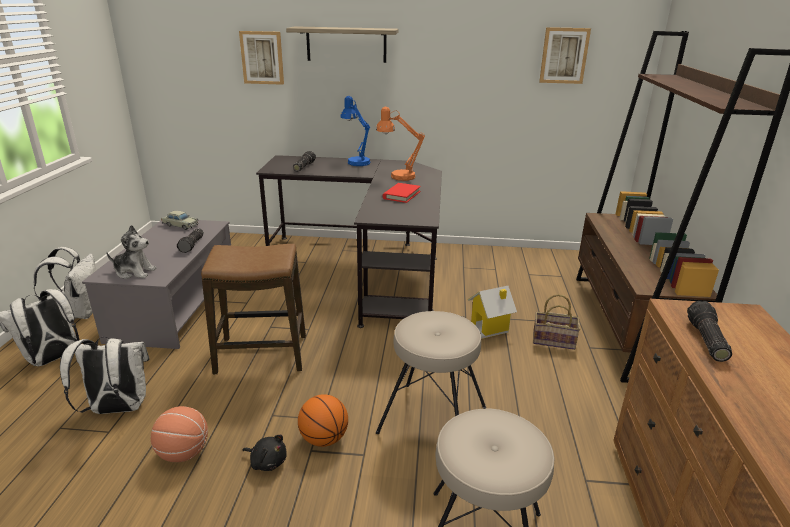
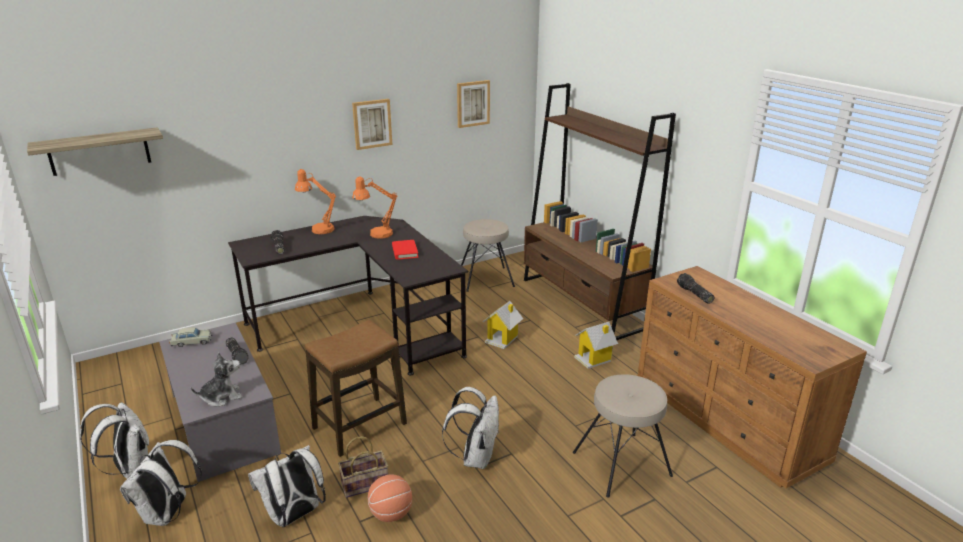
camera: 35 degrees left, 0 degrees up
(262, 57) = (202, 147): picture -> picture (372, 123)
(267, 462) = (456, 488): black plush toy -> none
(324, 439) = (476, 457): basketball -> white backpack
(346, 44) = (289, 121): shelf -> shelf (99, 151)
(356, 161) = (318, 229): blue table lamp -> orange table lamp
(432, 419) = (528, 413): beige stool -> beige stool (485, 279)
(554, 340) = (551, 330): basket -> basket (366, 483)
(578, 392) = (594, 359): none -> toy house

